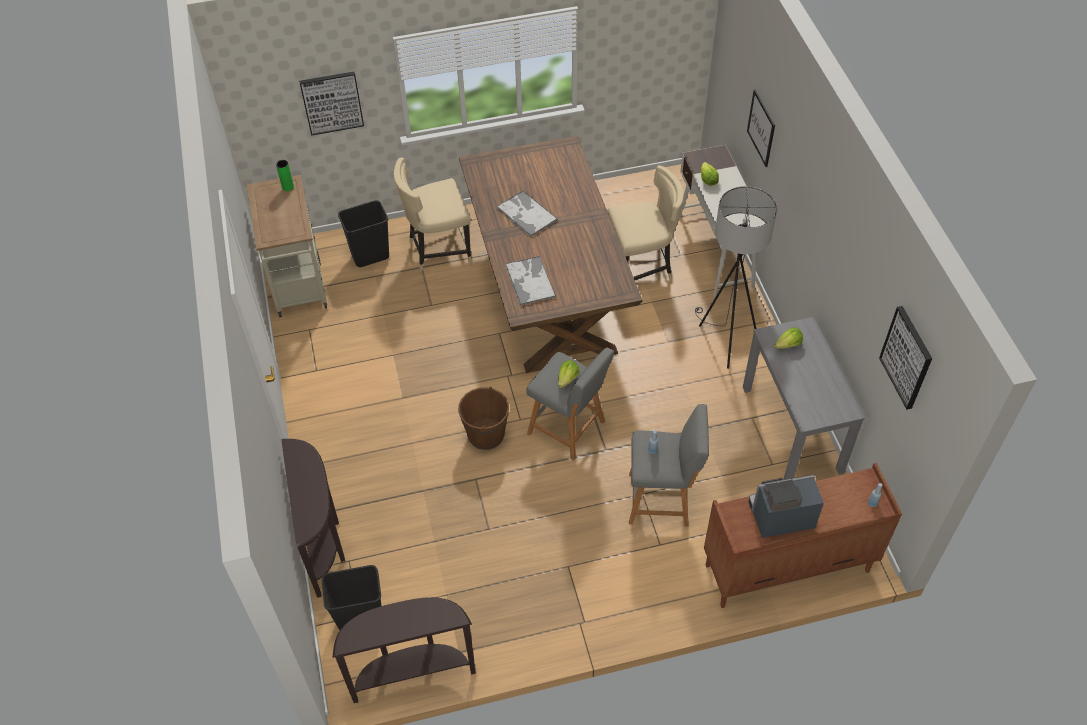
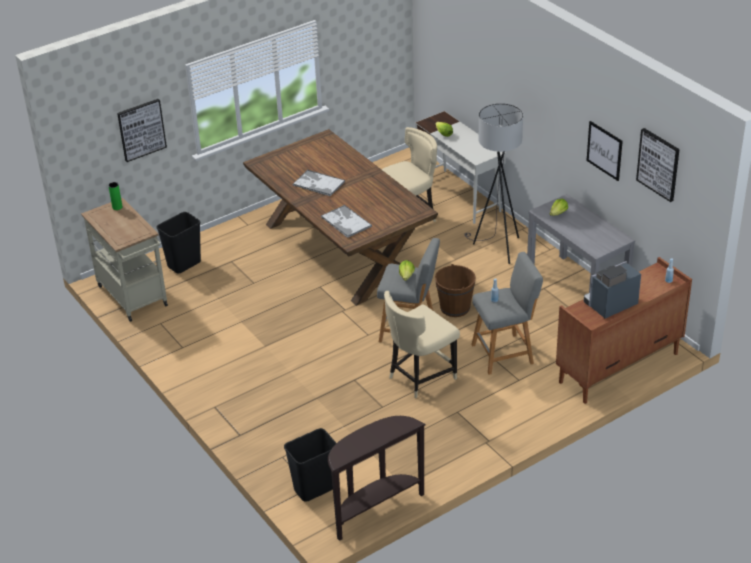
camera: 20 degrees left, 15 degrees down
(324, 543) = (256, 451): brown console table -> none
(438, 250) = (238, 247): beige chair -> beige chair (420, 377)
(486, 434) = (346, 351): brown bucket -> brown bucket (455, 308)
(761, 128) = (479, 76): picture -> picture (604, 150)

